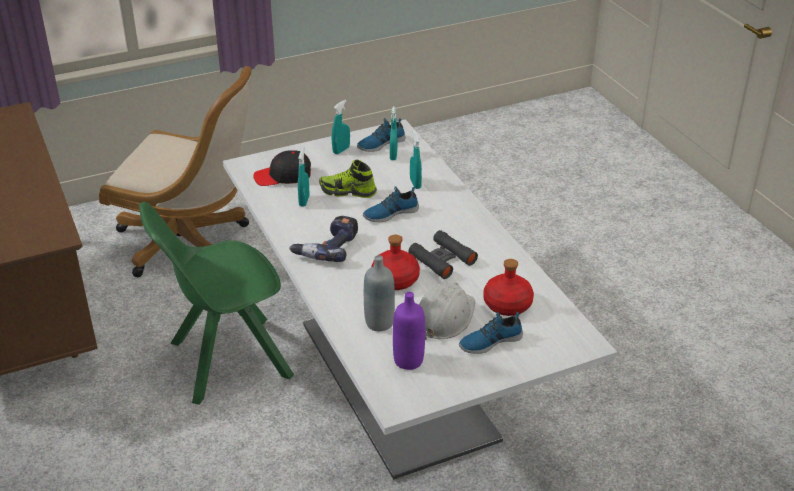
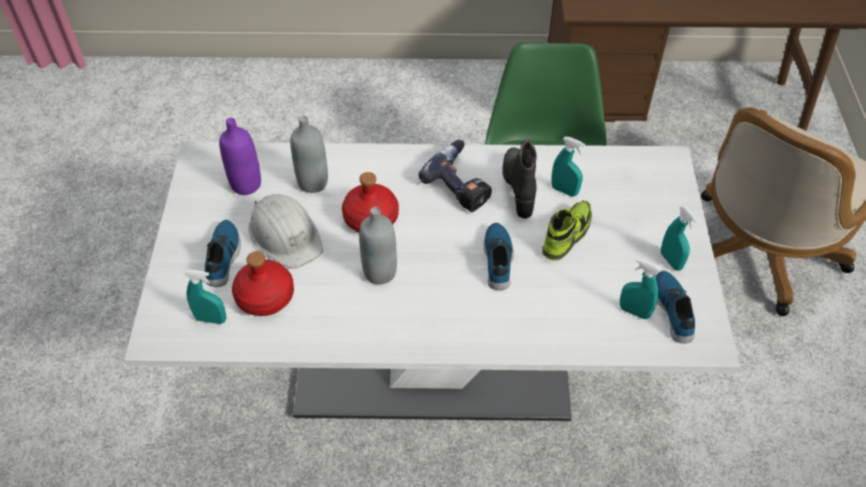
camera: 115 degrees right, 15 degrees up
(283, 176) = (628, 187): black cap -> none
(314, 220) = (519, 187): none -> black boot
(415, 183) = (553, 309): turquoise spray bottle -> turquoise spray bottle (211, 319)
(442, 259) = (380, 272): black binoculars -> grey bottle

